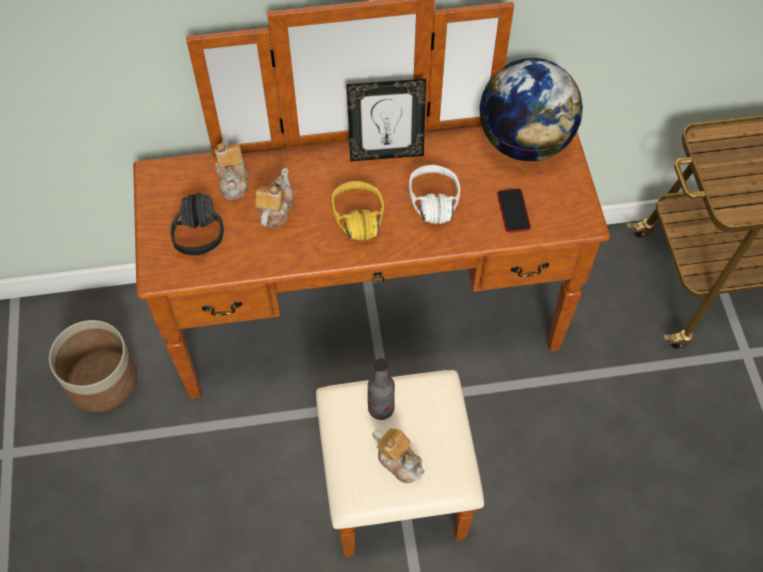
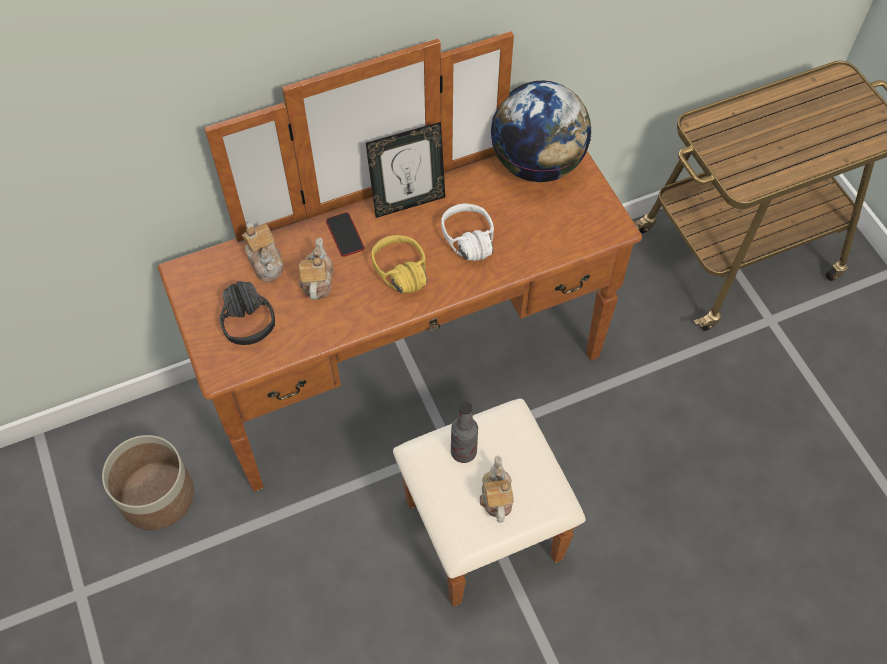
camera: 15 degrees left, 0 degrees up
(399, 461) = (496, 497): teapot -> teapot turned 120 degrees counterclockwise
(513, 211) = (546, 232): phone -> phone (345, 235)

